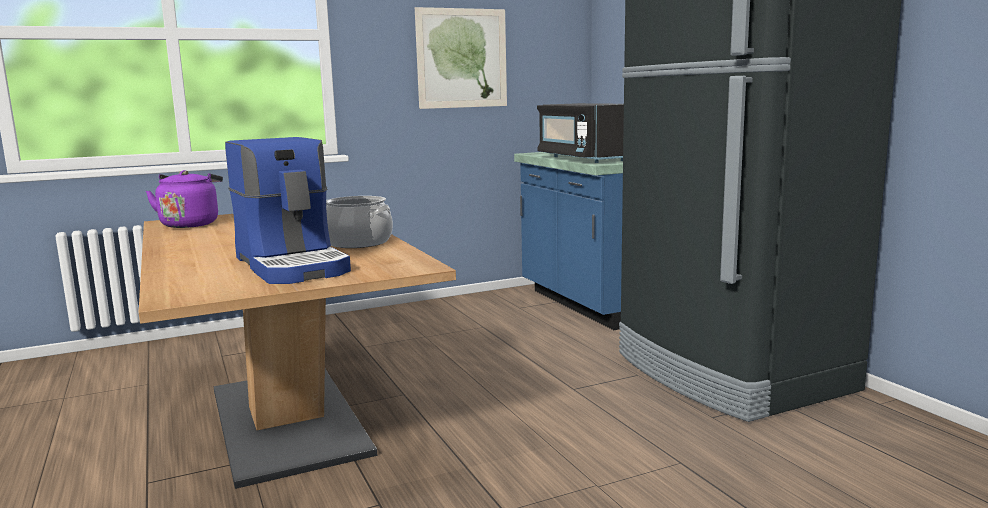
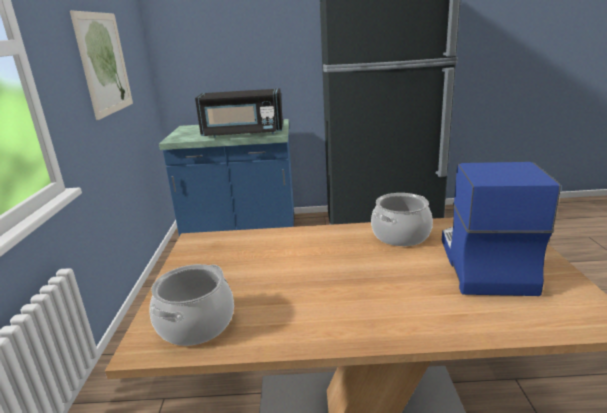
camera: 65 degrees left, 10 degrees up
(190, 224) = (195, 323): purple kettle -> cooking pot
(294, 265) = (482, 264): coffee machine -> coffee machine turned 75 degrees counterclockwise

